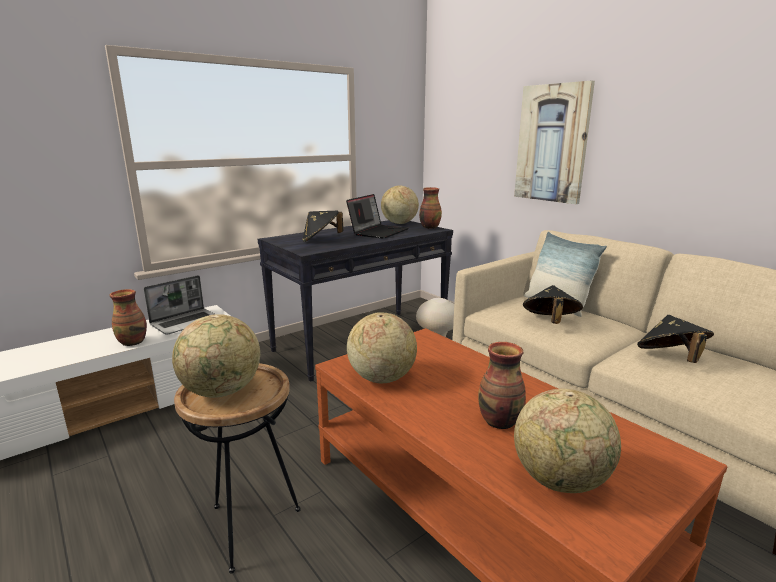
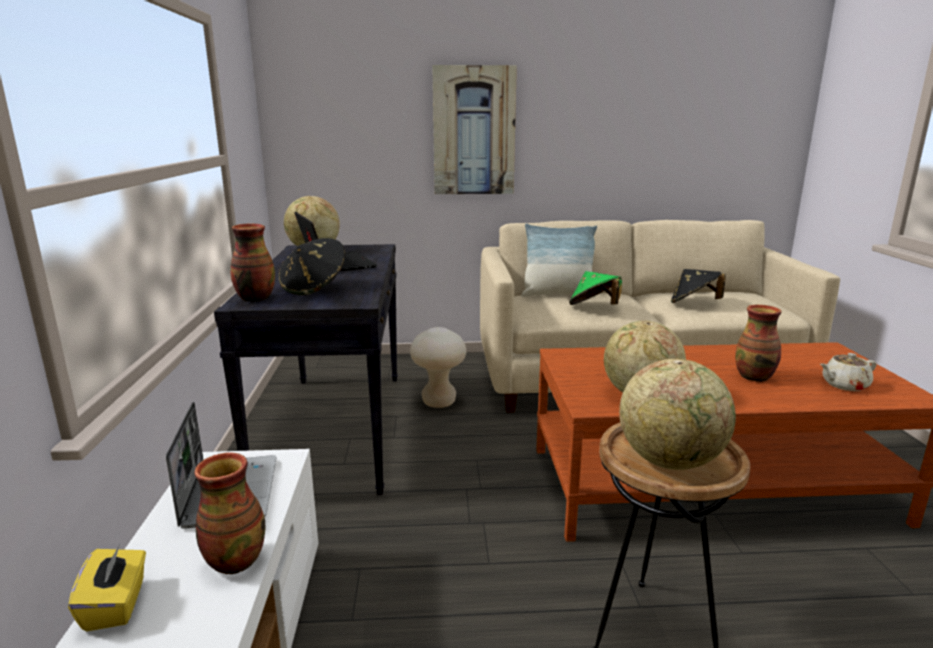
camera: 55 degrees left, 0 degrees up
(97, 335) = (116, 605): none -> yellow tissue box
(429, 227) = (364, 246): vase -> vase (254, 298)
(550, 322) = (594, 307): black hat -> green hat
(560, 480) = (844, 385): globe -> beige teapot

